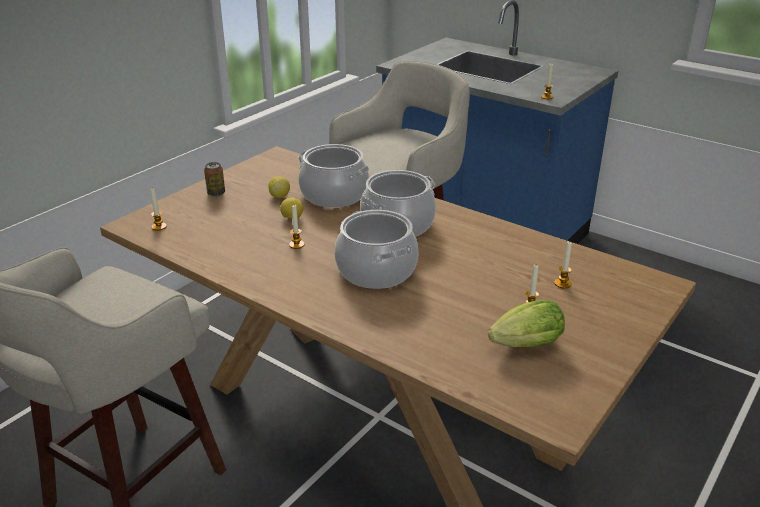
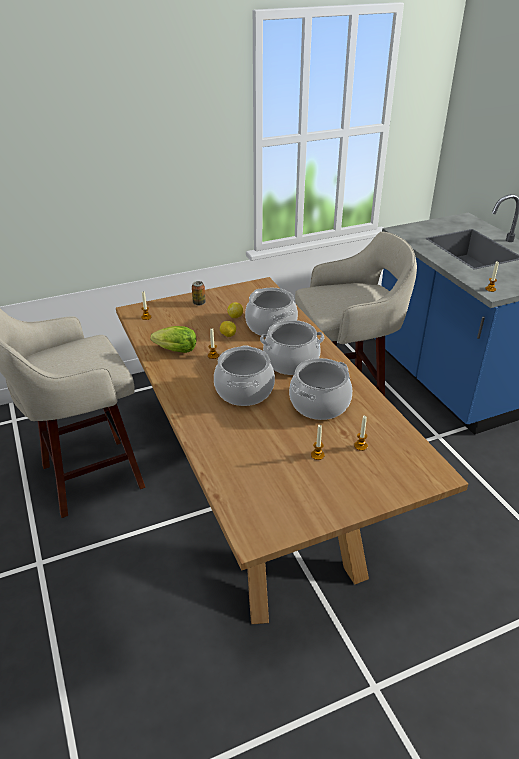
camera: 30 degrees right, 5 degrees up
(474, 257) = (319, 403): none -> cooking pot
(523, 346) = (284, 479): lettuce -> lettuce (174, 350)

